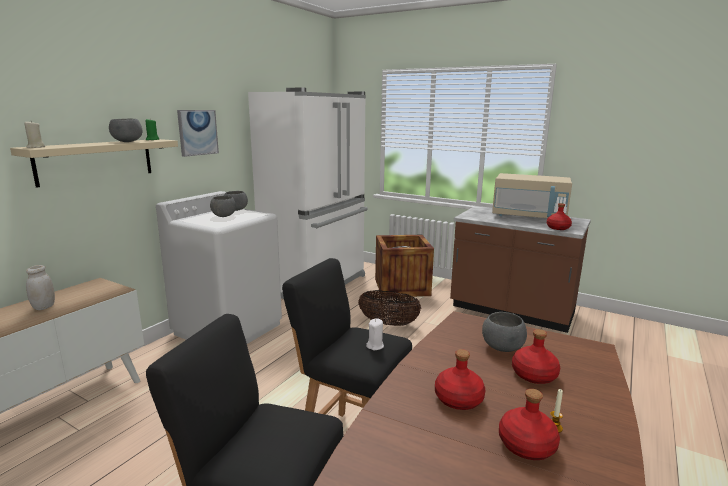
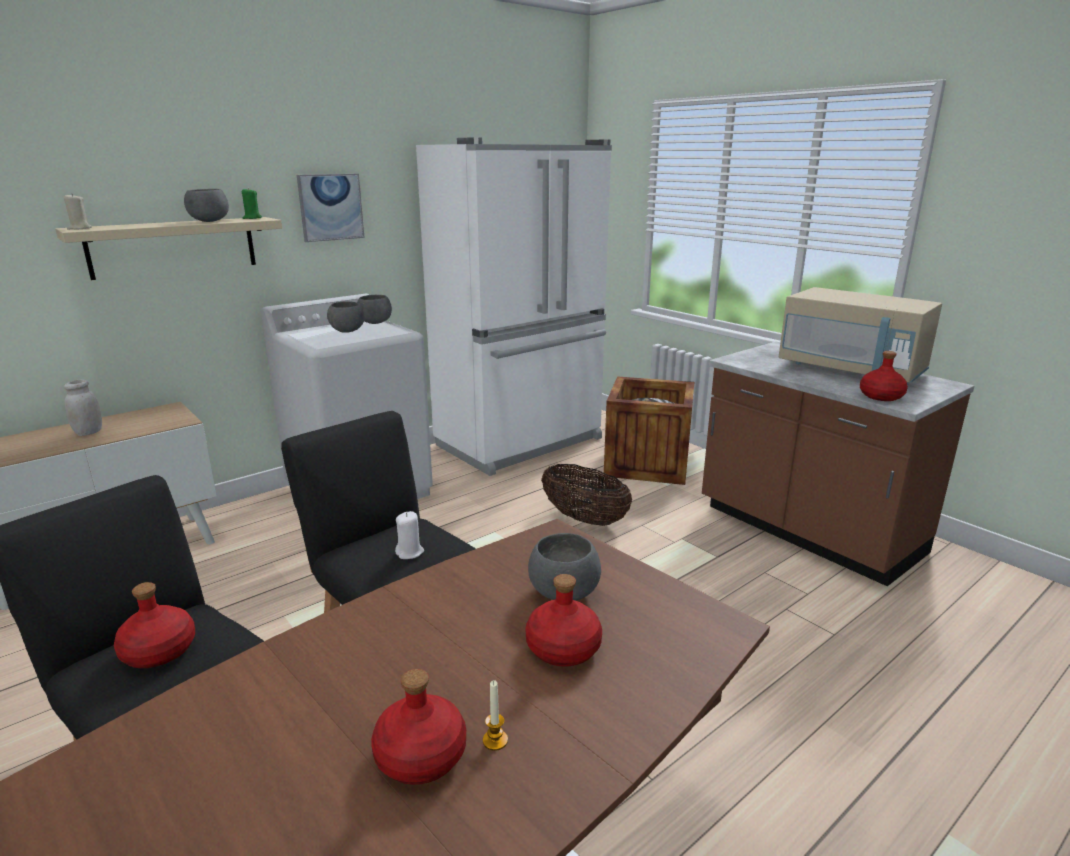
camera: 20 degrees right, 5 degrees up
(459, 399) = (405, 659): red bottle -> red bottle (159, 651)

